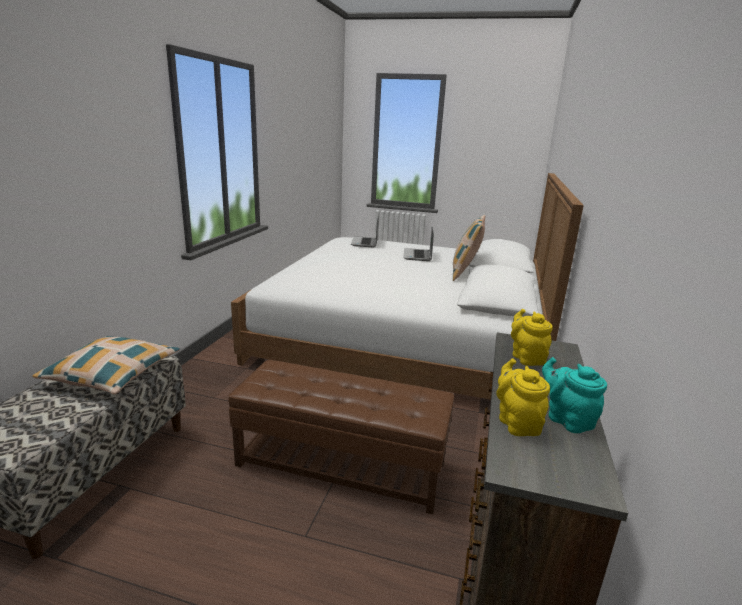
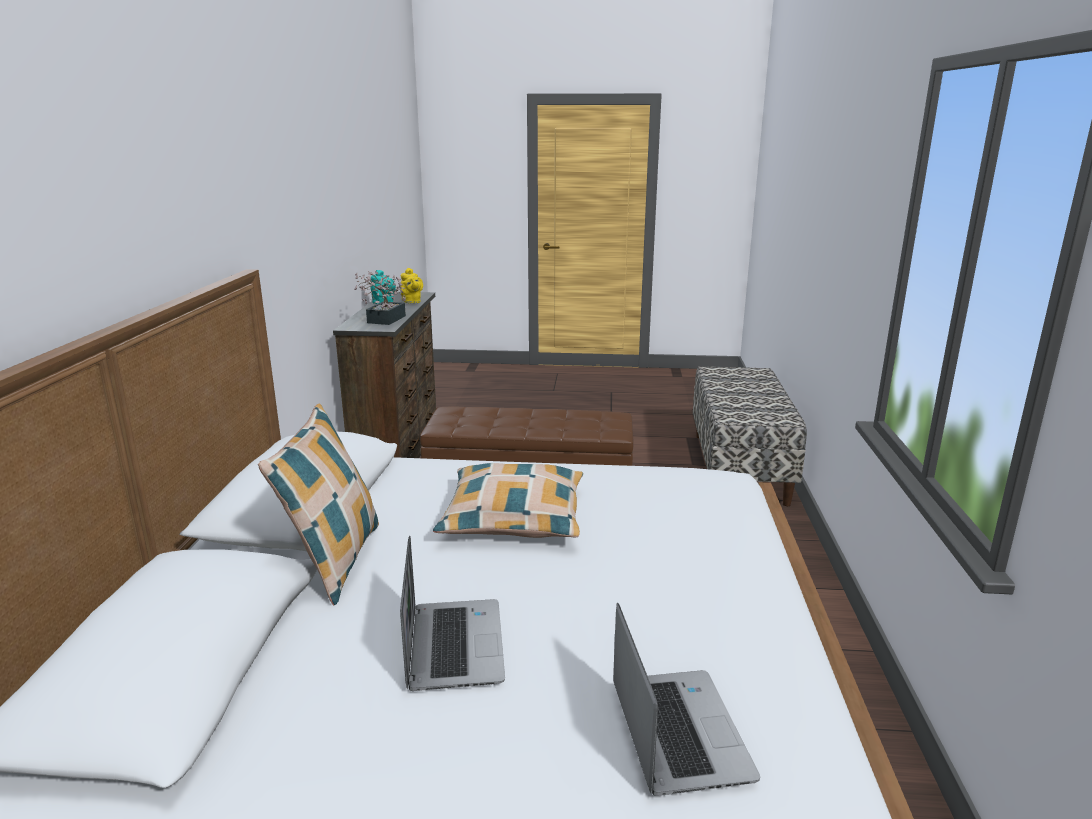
camera: 170 degrees right, 0 degrees up
(112, 373) = (745, 405): pillow -> pillow (514, 517)
(526, 357) = (383, 320): yellow teapot -> potted plant

